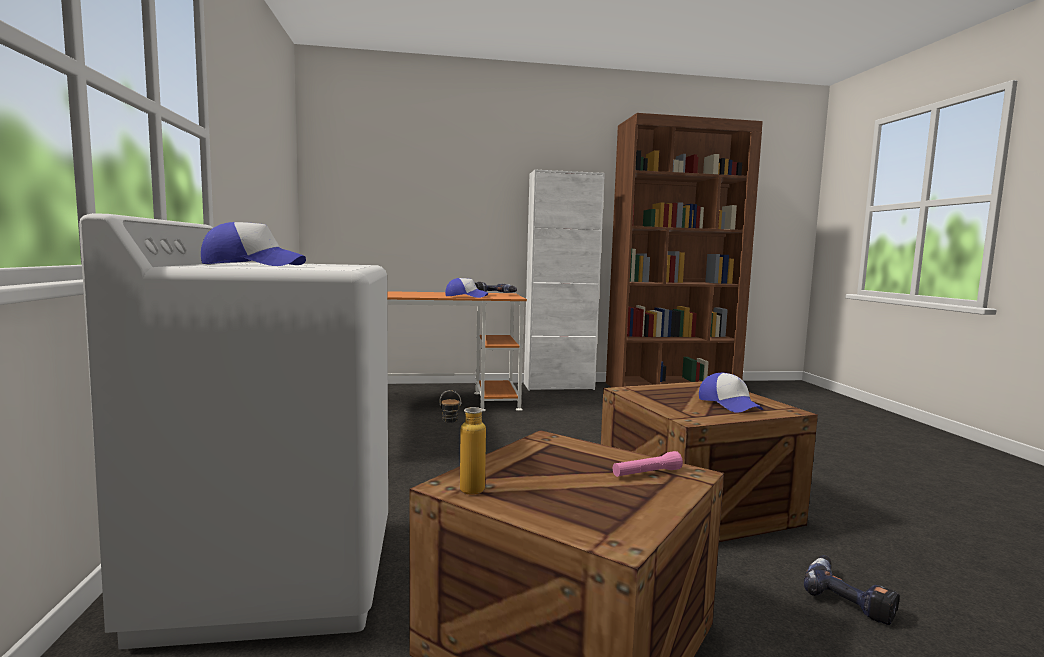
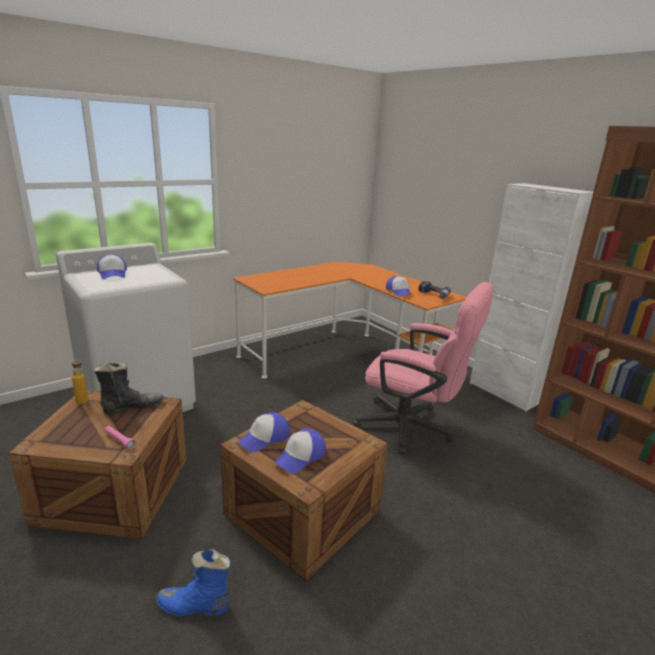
camera: 60 degrees right, 15 degrees up
(538, 457) = (132, 407): none -> black boot
(584, 426) = (412, 429): none -> pink office chair
(684, 410) = (264, 438): none -> cap
(849, 598) = (195, 606): power drill -> blue boot

